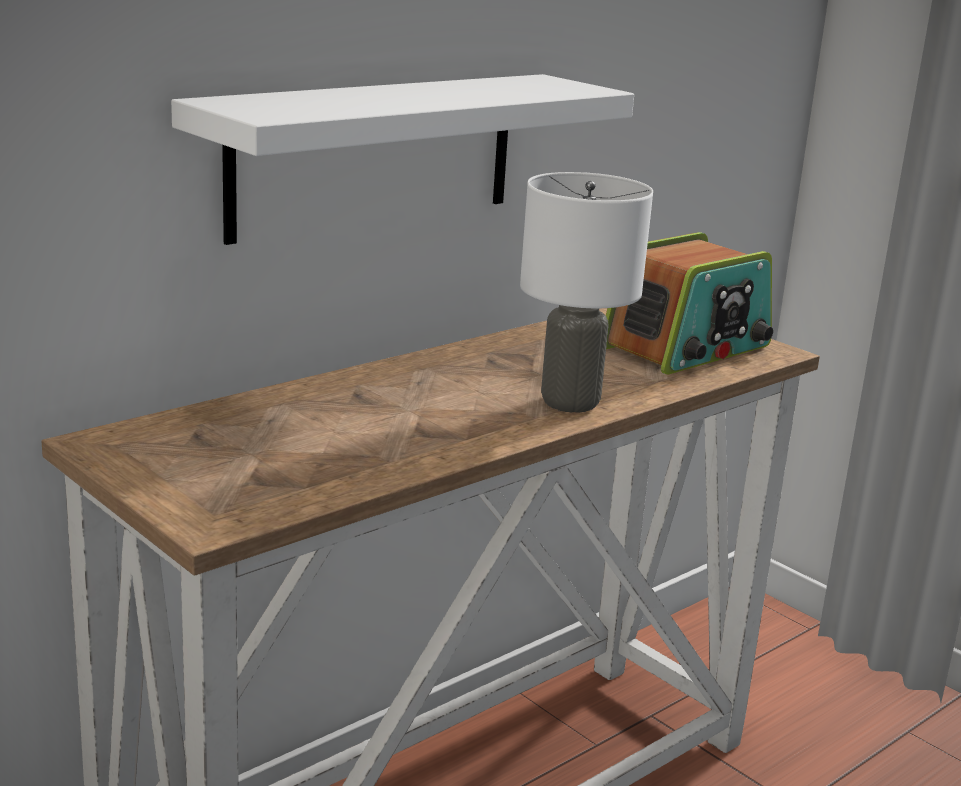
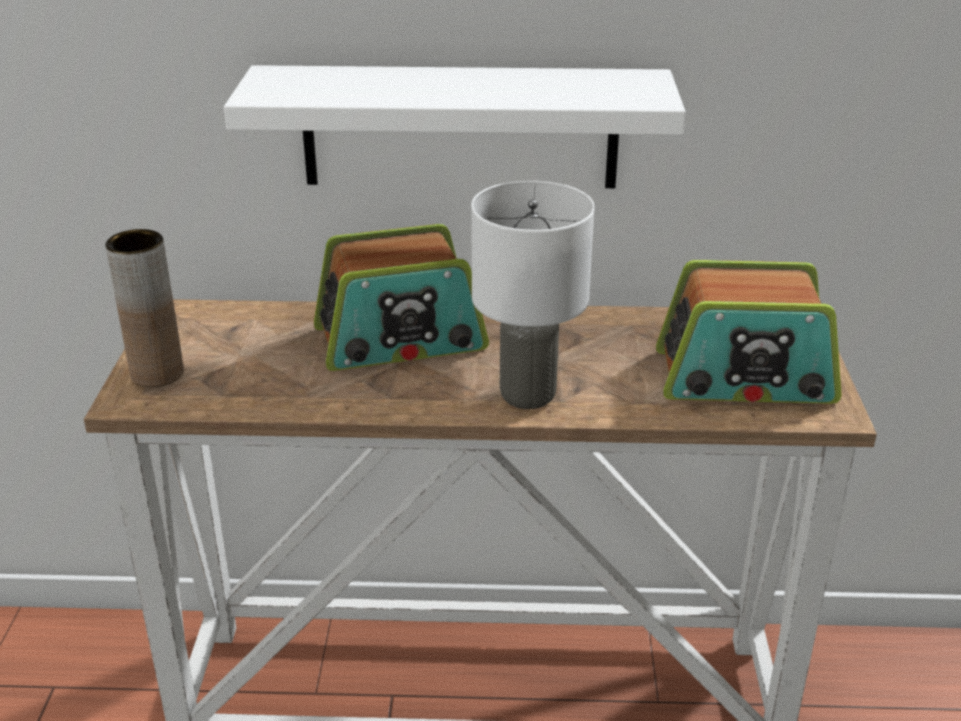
camera: 45 degrees right, 10 degrees up
(195, 494) = (157, 373): none -> brown vase
(385, 397) = (401, 339): none -> radio

